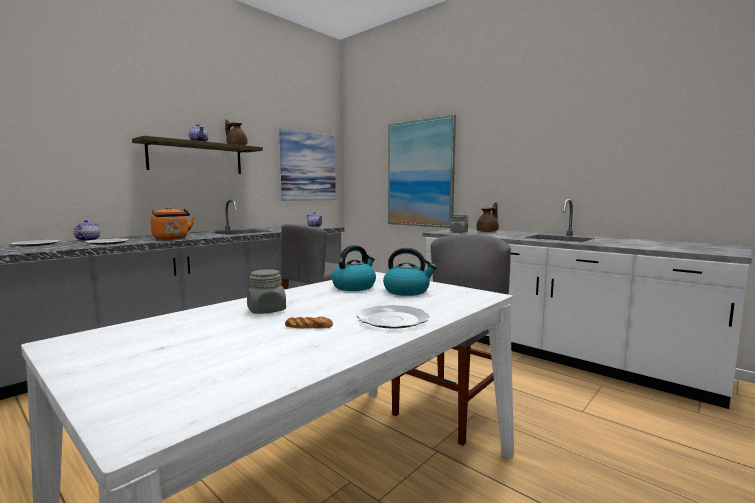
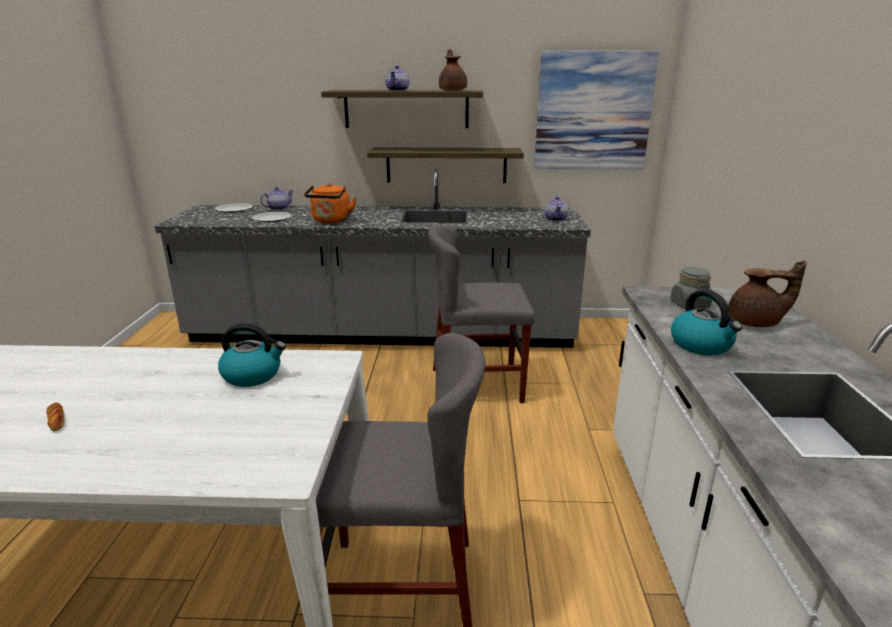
camera: 50 degrees right, 15 degrees up
(227, 199) = (446, 165): none -> shelf
(266, 310) = (110, 377): grey jar -> none
(391, 319) = (105, 452): plate -> none
(407, 291) = (257, 413): kettle -> kettle (702, 345)
(420, 173) = (745, 150): picture -> none

